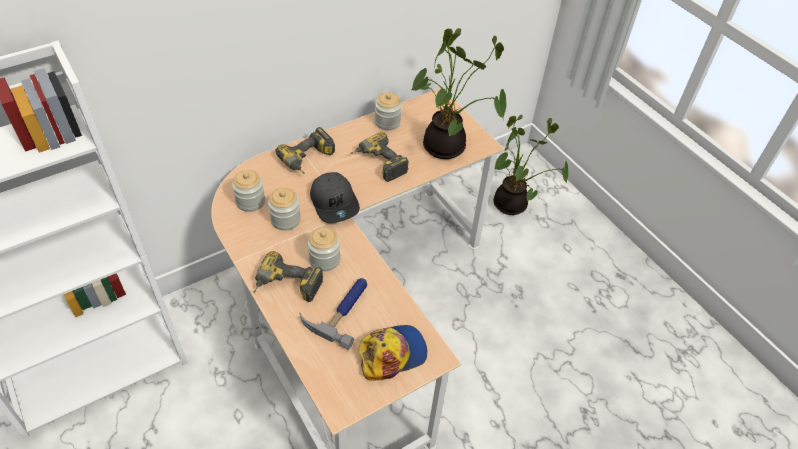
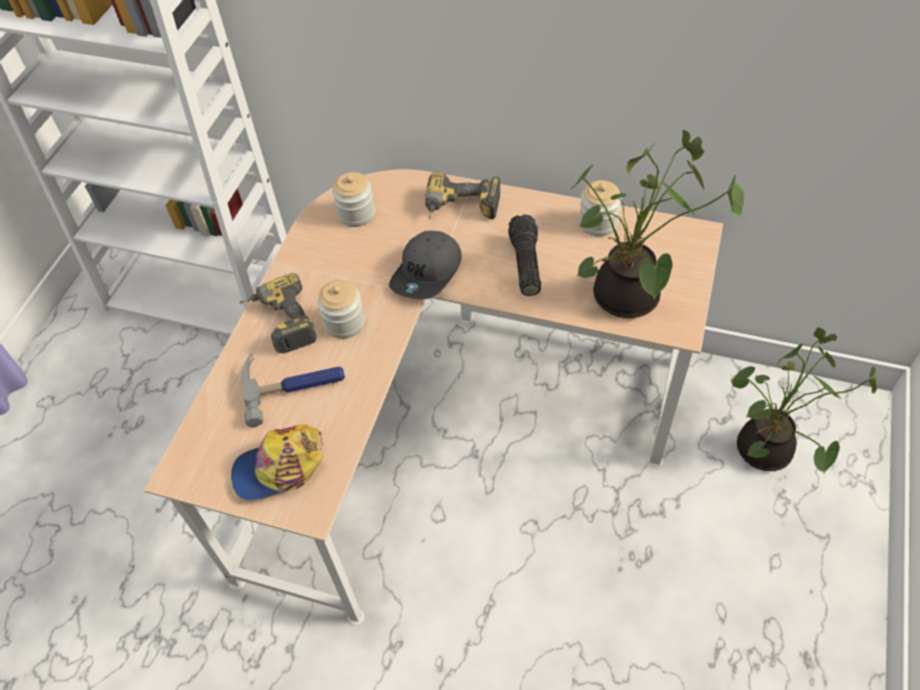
camera: 55 degrees right, 5 degrees up
(285, 220) = (362, 255): jar -> none
(378, 164) = (524, 263): power drill -> flashlight
(392, 354) = (279, 468): cap -> cap turned 135 degrees clockwise

